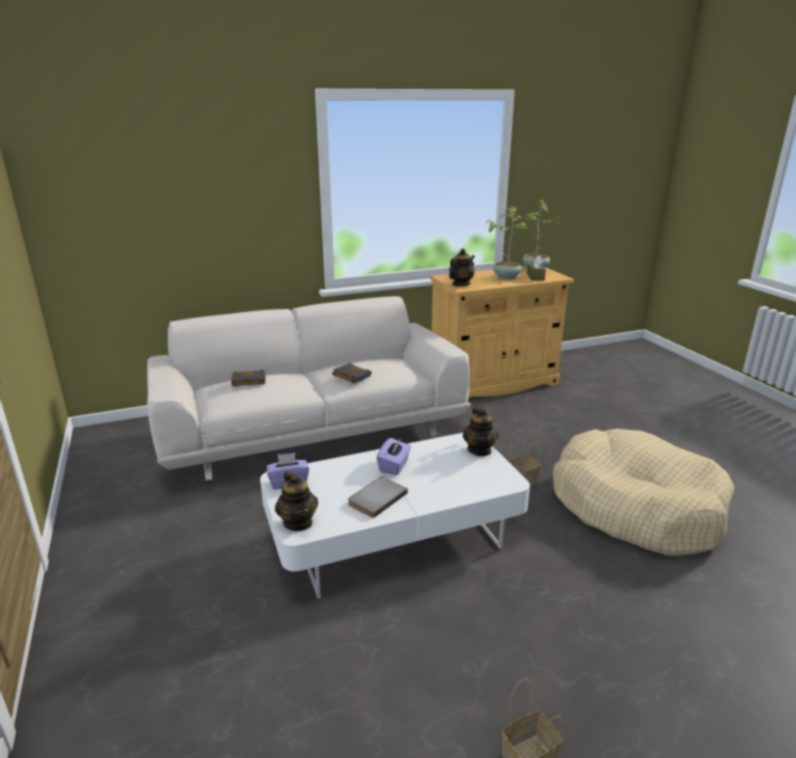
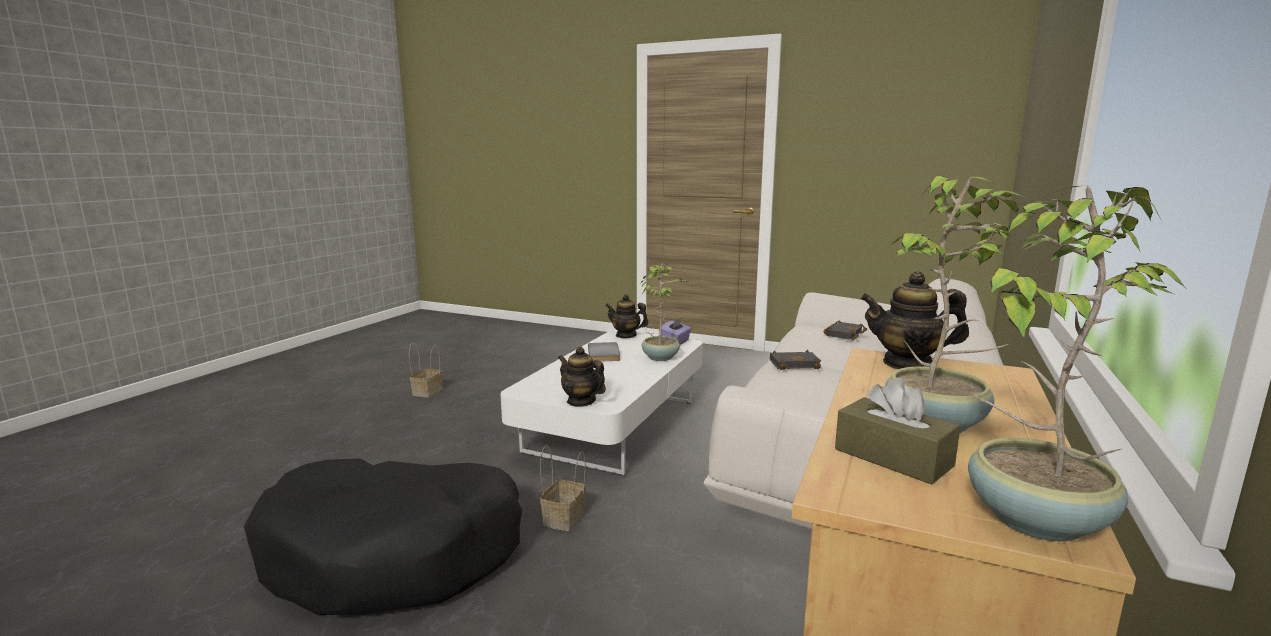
camera: 135 degrees right, 10 degrees down
(343, 468) = (661, 357): none -> potted plant
(394, 466) = (629, 369): purple tissue box -> none
(460, 284) = (908, 364): teapot -> teapot turned 105 degrees clockwise
(635, 507) = (395, 554): beige dog bed -> black dog bed

